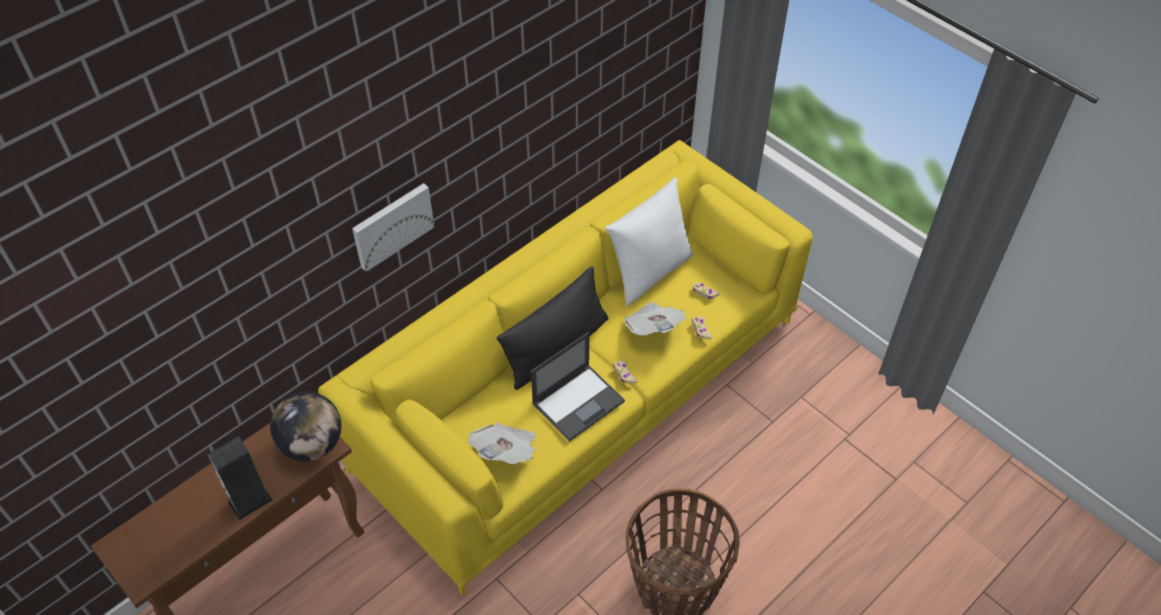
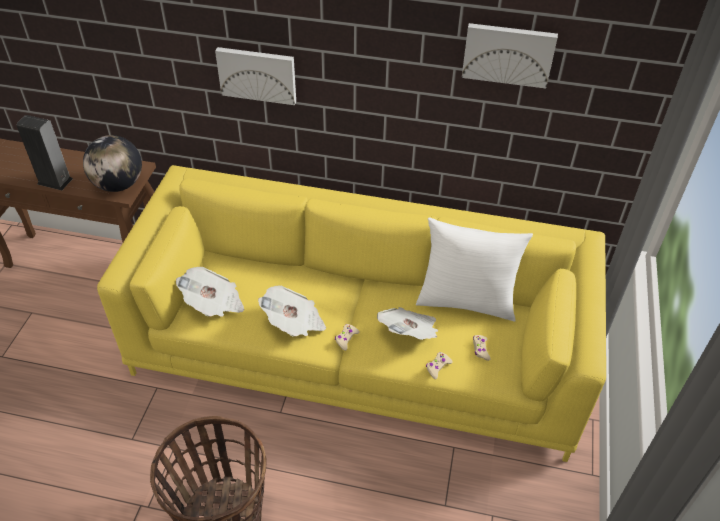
camera: 55 degrees right, 5 degrees down
(556, 348) = (336, 284): black pillow -> none
(579, 402) = (294, 323): laptop -> newspaper
(590, 52) = (508, 54): none -> picture

